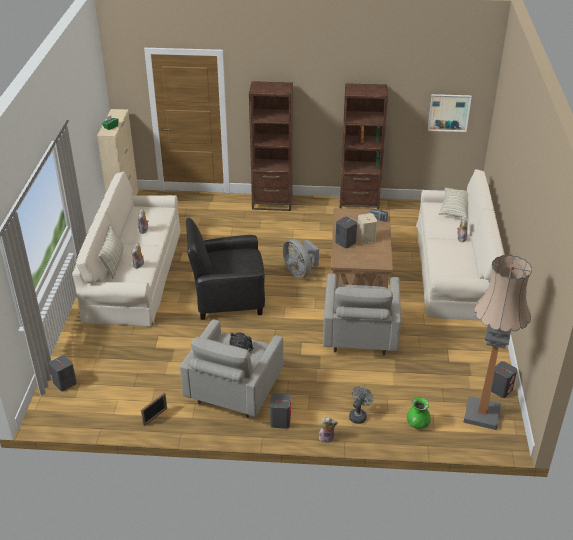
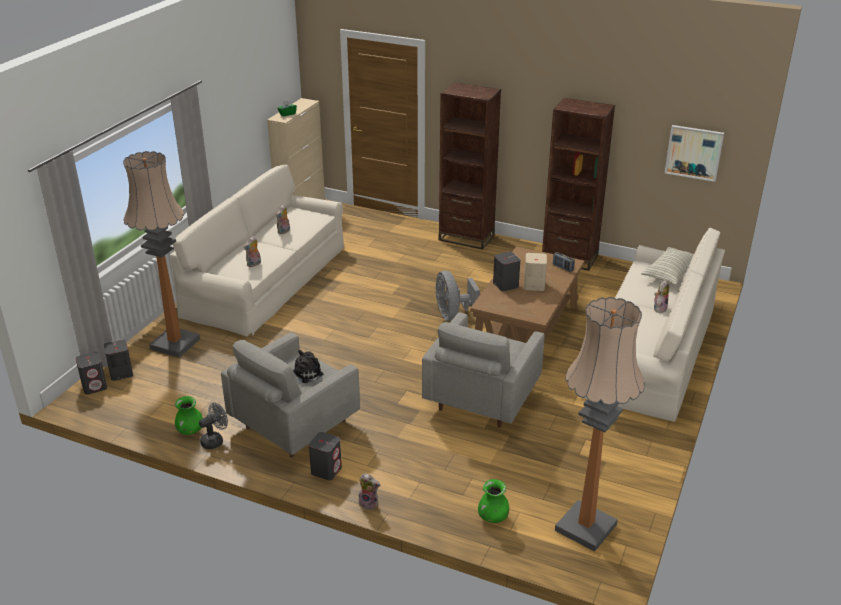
camera: 20 degrees right, 5 degrees down
(94, 347) = (175, 344): none -> floor lamp
(113, 262) = (230, 256): pillow -> none
(155, 417) = (190, 430): picture frame -> green vase
(227, 297) = (352, 325): black armchair -> none
(358, 415) = (424, 488): grey fan -> grey fan (215, 440)
(501, 389) = (630, 504): grey speaker -> grey speaker (95, 386)

